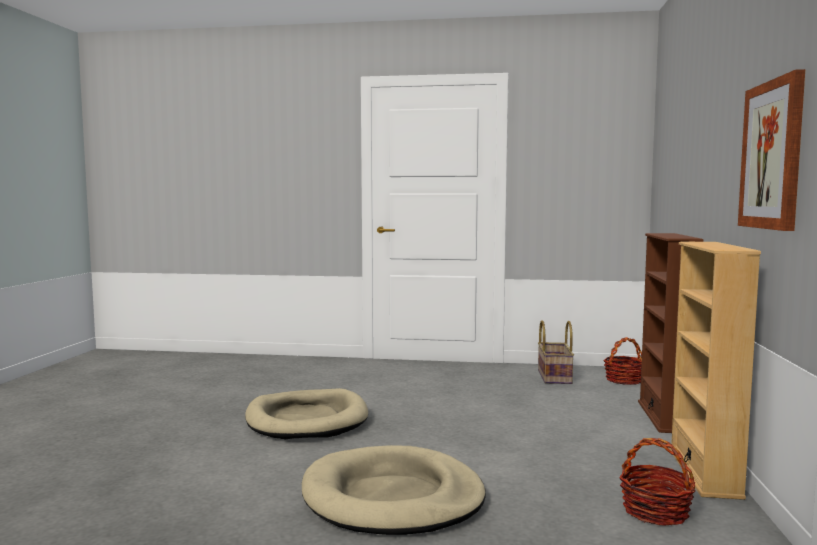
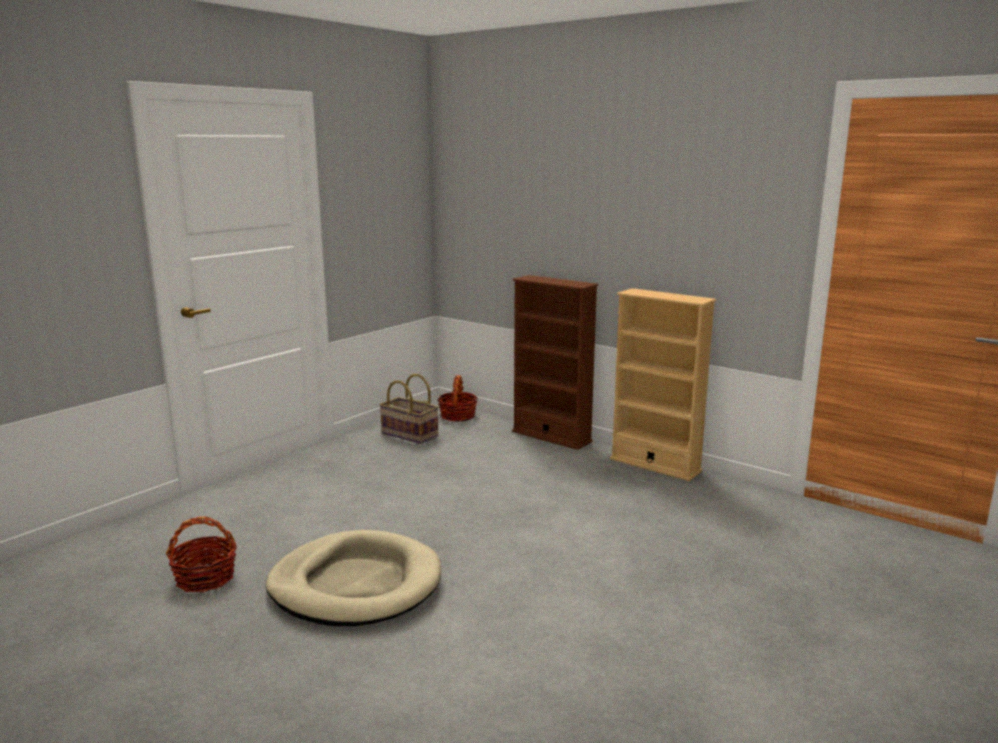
camera: 60 degrees left, 10 degrees up
(392, 497) = (603, 589): beige dog bed -> none
(655, 511) = (699, 502): basket -> basket (205, 578)
(772, 155) = (718, 229): picture -> none

